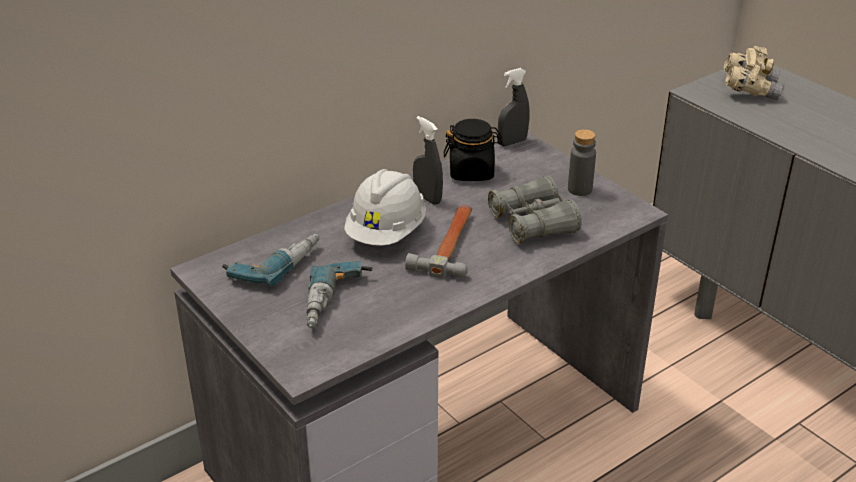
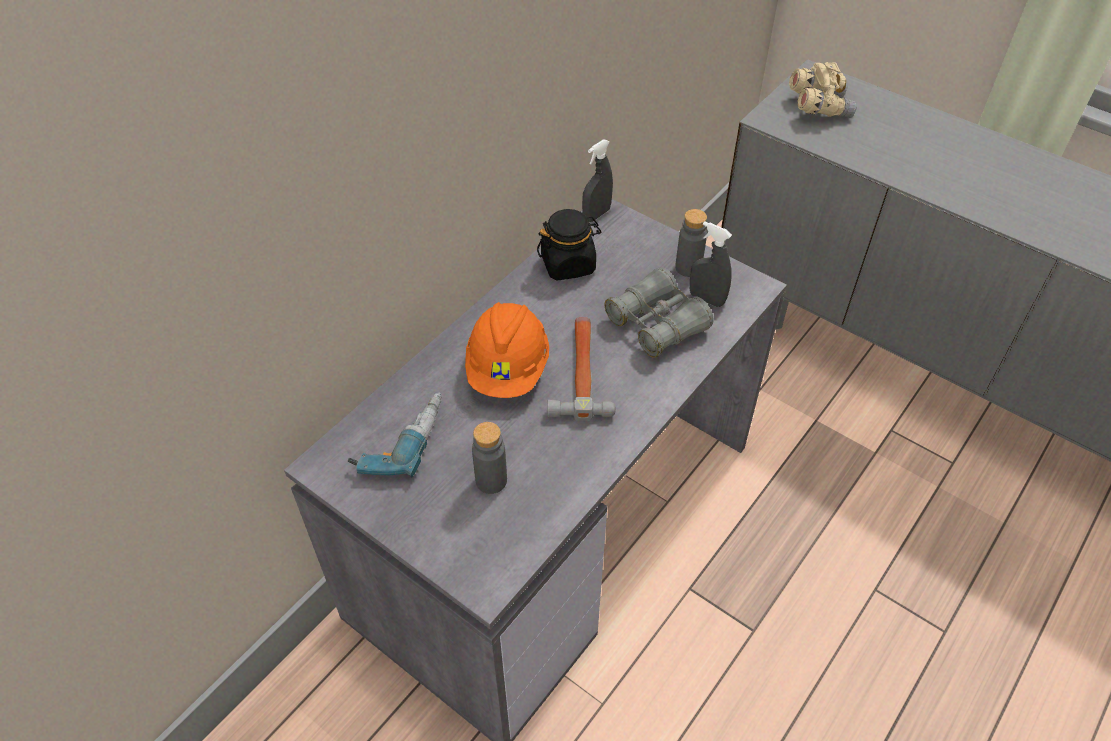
camera: 15 degrees left, 15 degrees up
(338, 303) = (491, 480): power drill -> grey bottle
(386, 233) = (508, 369): white hard hat -> orange hard hat
(427, 198) = (534, 310): grey spray bottle -> grey spray bottle (706, 299)

